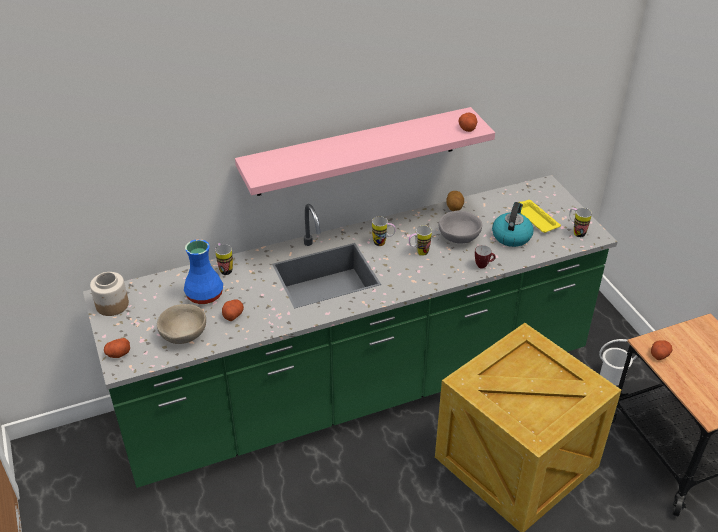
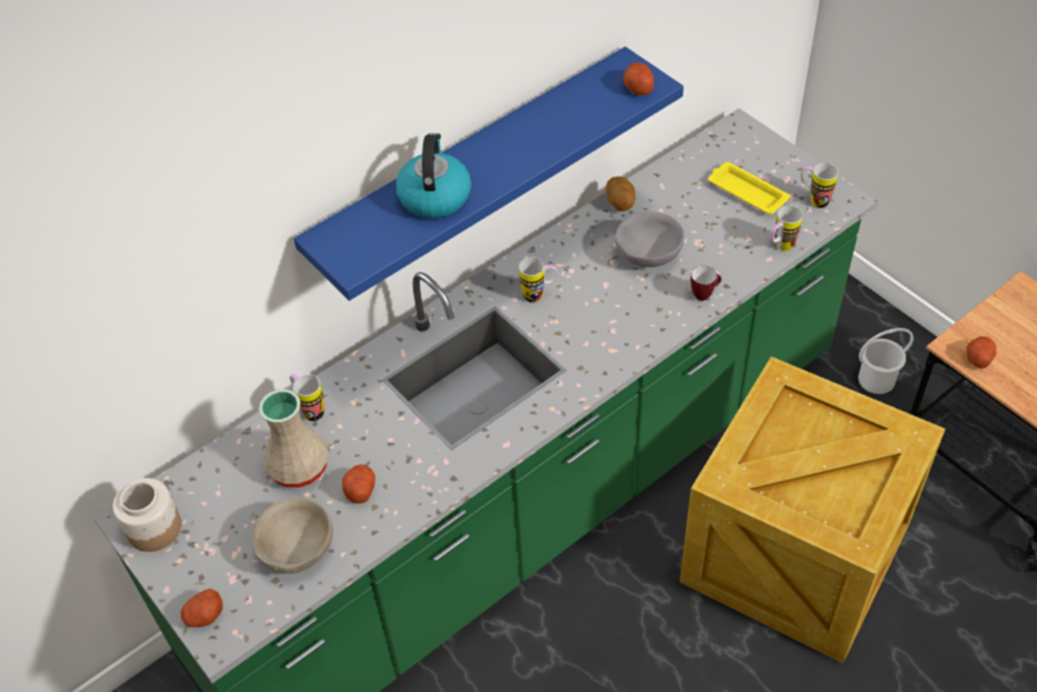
camera: 15 degrees left, 10 degrees up
(204, 295) = (297, 466): blue vase -> beige vase
(357, 151) = (472, 166): pink shelf -> blue shelf
(418, 253) = (599, 298): mug -> mug (780, 247)
(511, 236) = (724, 231): kettle -> kettle (434, 196)

